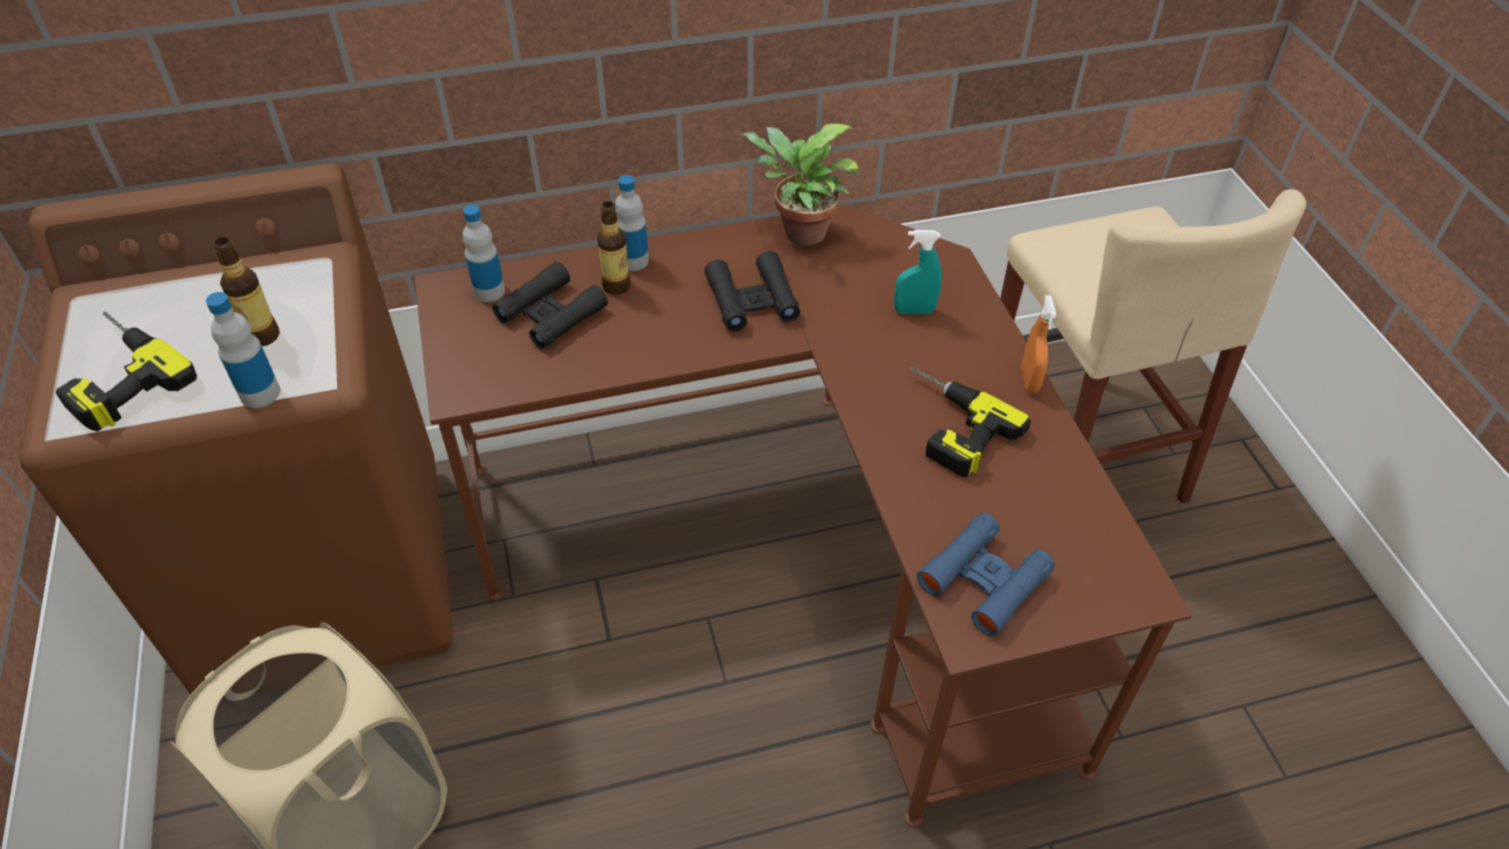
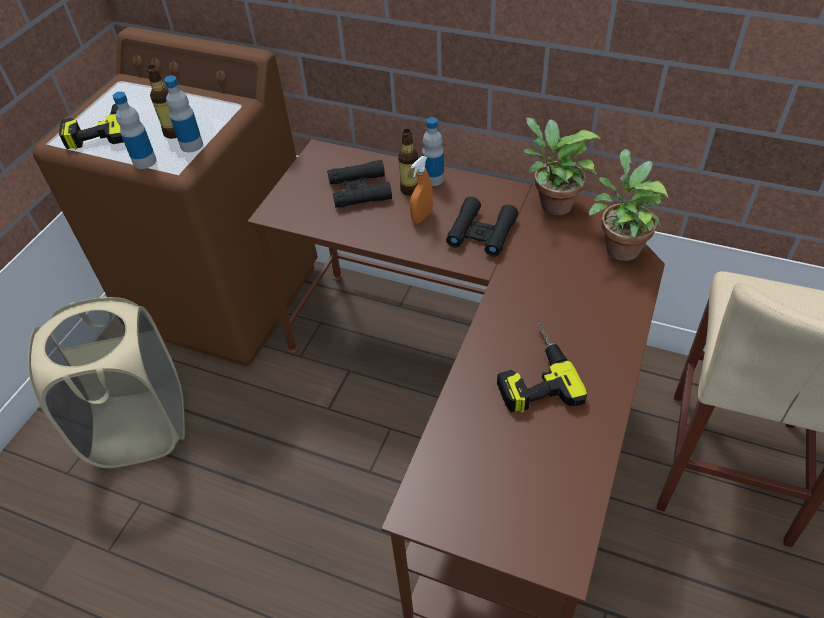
camera: 40 degrees right, 0 degrees up
(489, 291) = (340, 163): bottle -> bottle (191, 145)
(911, 250) = (619, 246): none -> potted plant
(914, 310) = (582, 287): turquoise spray bottle -> none
(984, 580) = (459, 484): blue binoculars -> none
(1029, 381) = (620, 373): orange spray bottle -> orange spray bottle (422, 217)

